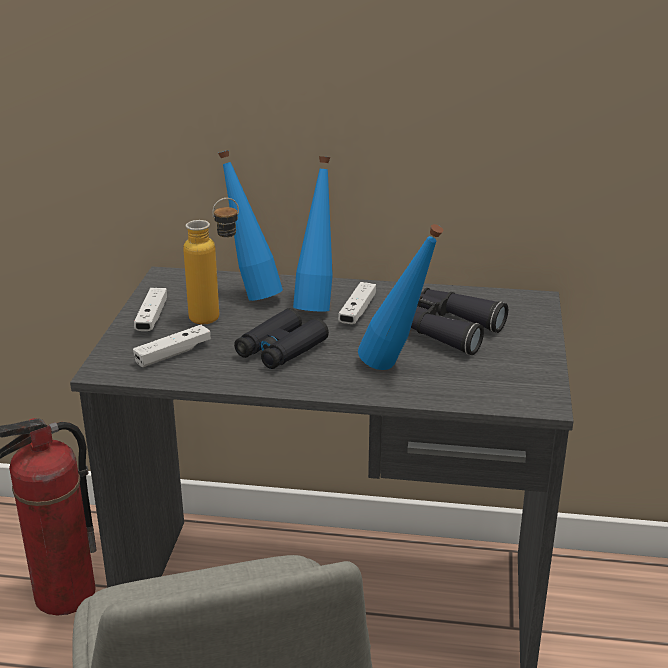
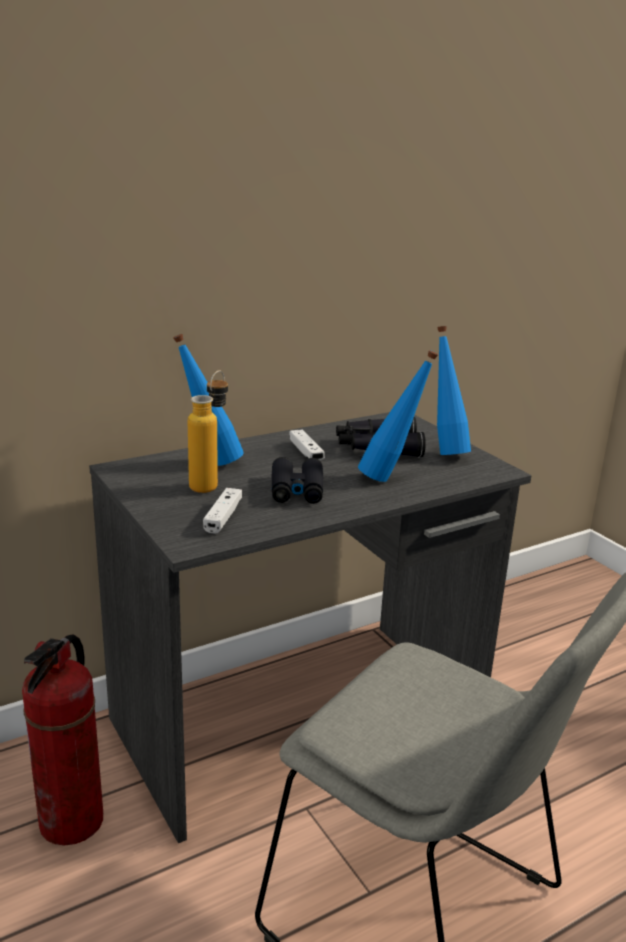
camera: 40 degrees left, 5 degrees down
(152, 318) = (160, 499): white game controller -> none
(317, 305) = (270, 456): blue bottle -> blue bottle (444, 451)

